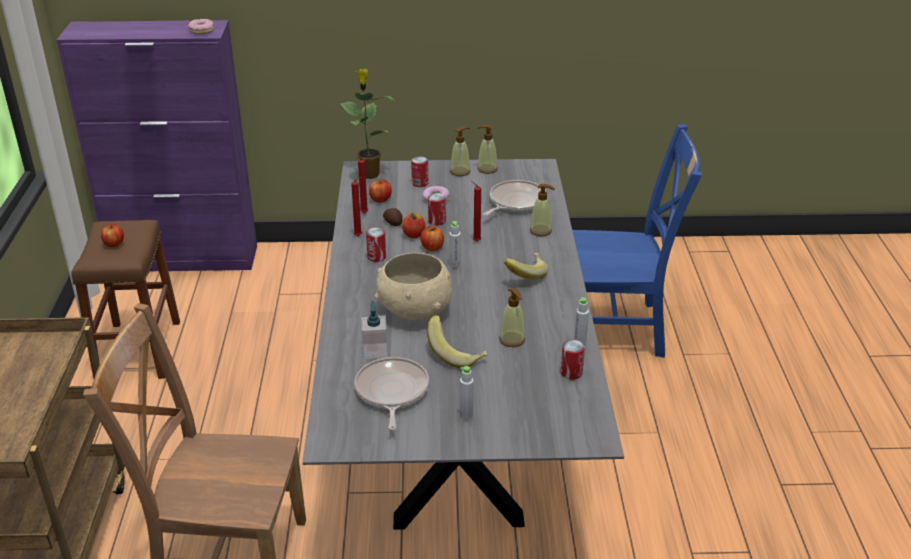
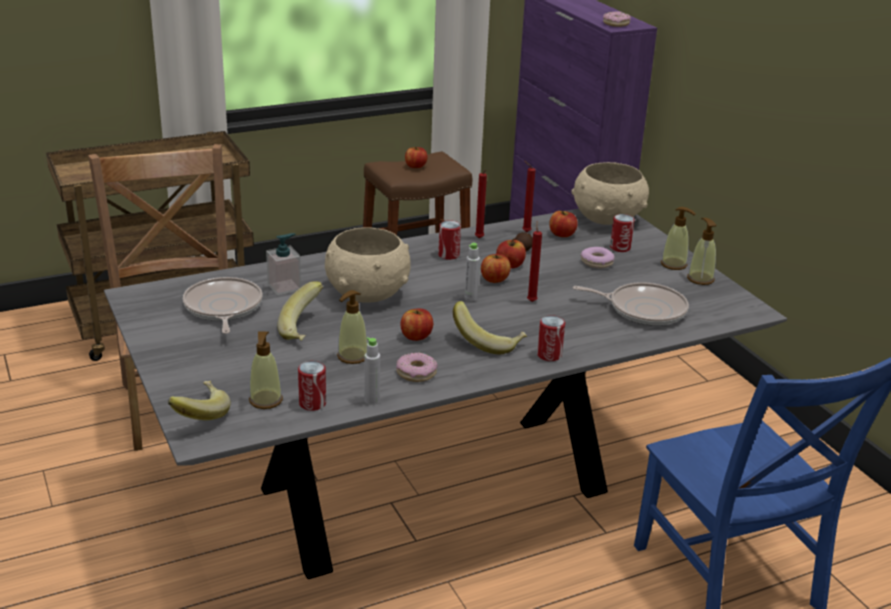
camera: 65 degrees right, 5 degrees down
(369, 174) = (607, 219): potted plant -> beige bowl
(391, 392) = (223, 308): frying pan -> frying pan turned 75 degrees counterclockwise
(437, 221) = (550, 272): can -> can (549, 355)
(466, 415) = (205, 353): grey bottle -> none
(498, 304) = (416, 336): none -> apple
(541, 231) = (595, 336): soap dispenser -> soap dispenser (265, 400)
(551, 316) = (416, 373): none -> donut
(562, 434) = (198, 415): none -> banana

